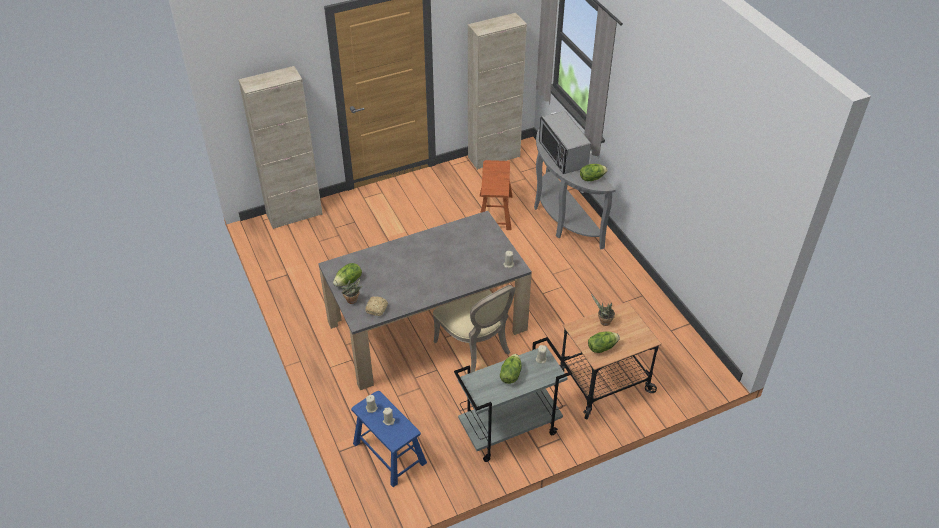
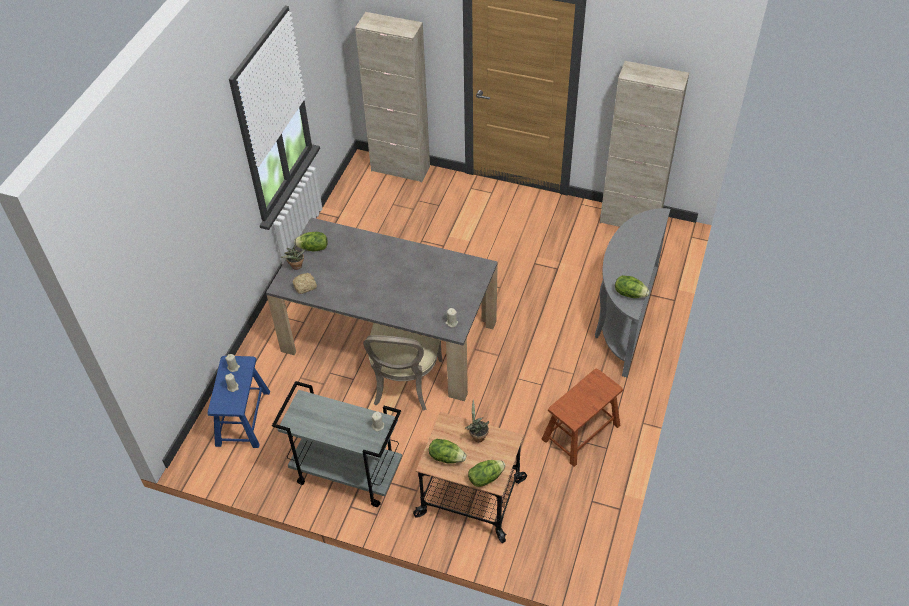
camera: 45 degrees right, 5 degrees up
(495, 212) = (567, 274): brown stool -> brown stool (581, 432)
(510, 375) = (338, 419): lettuce -> lettuce (485, 477)
(562, 155) = (631, 252): microwave -> none

